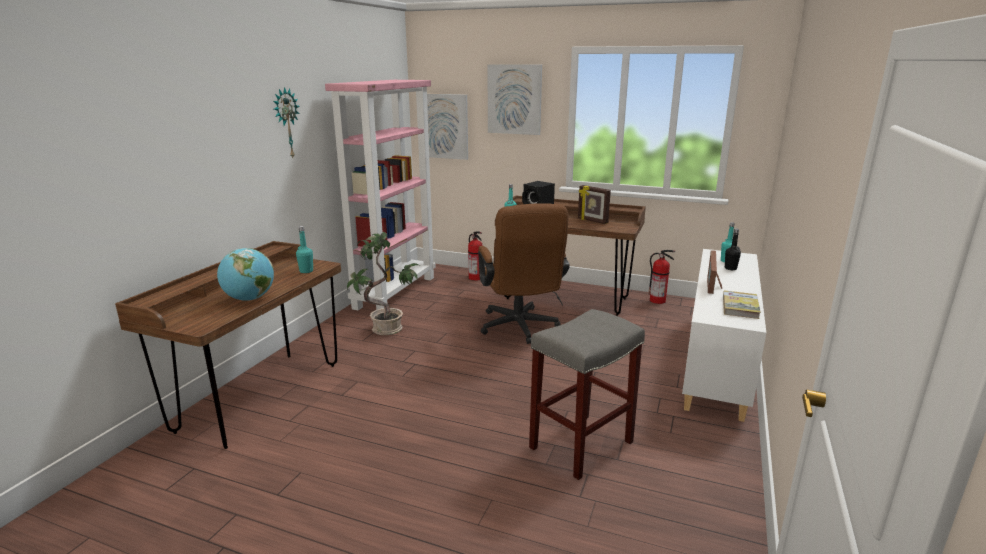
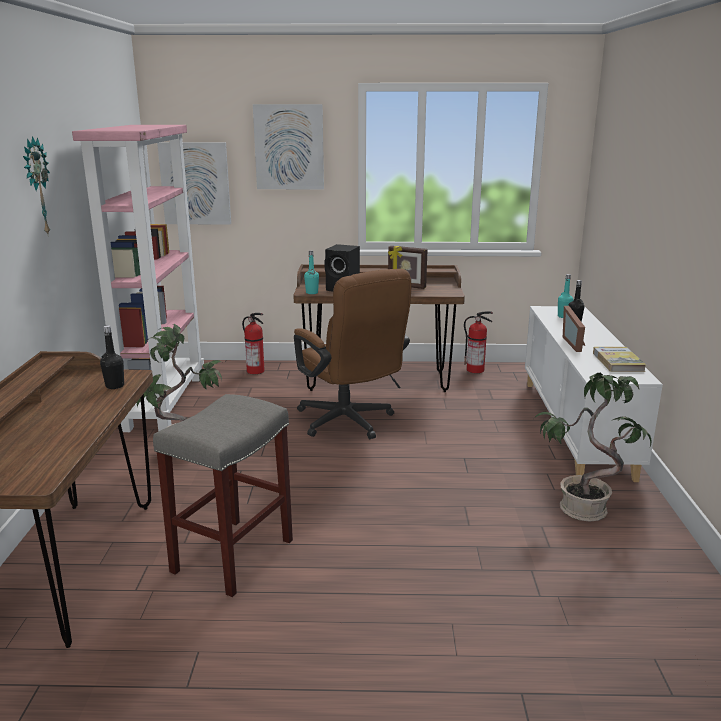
camera: 20 degrees left, 0 degrees up
(249, 299) = (71, 433): globe -> none
(306, 271) = (115, 386): turquoise bottle -> black bottle
(581, 446) = (504, 541): grey stool -> grey stool (232, 557)
(673, 433) = (584, 508): none -> potted plant

